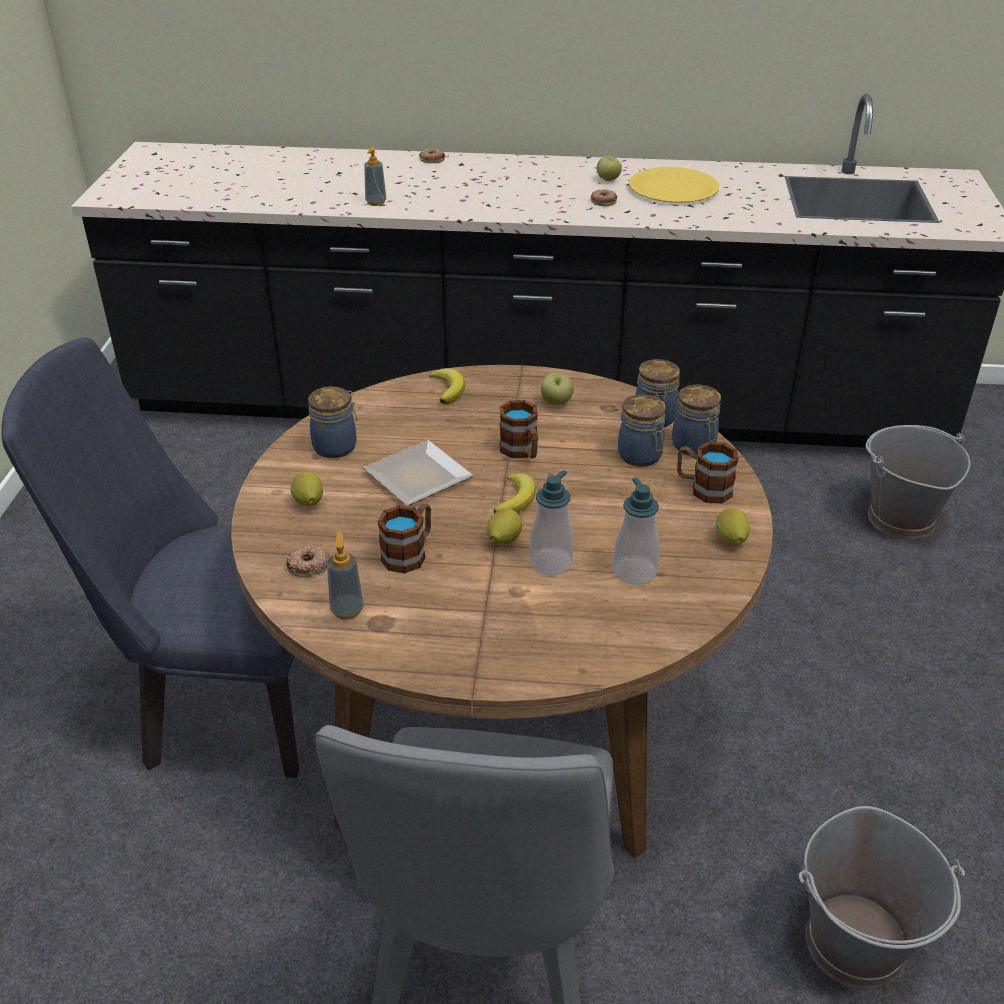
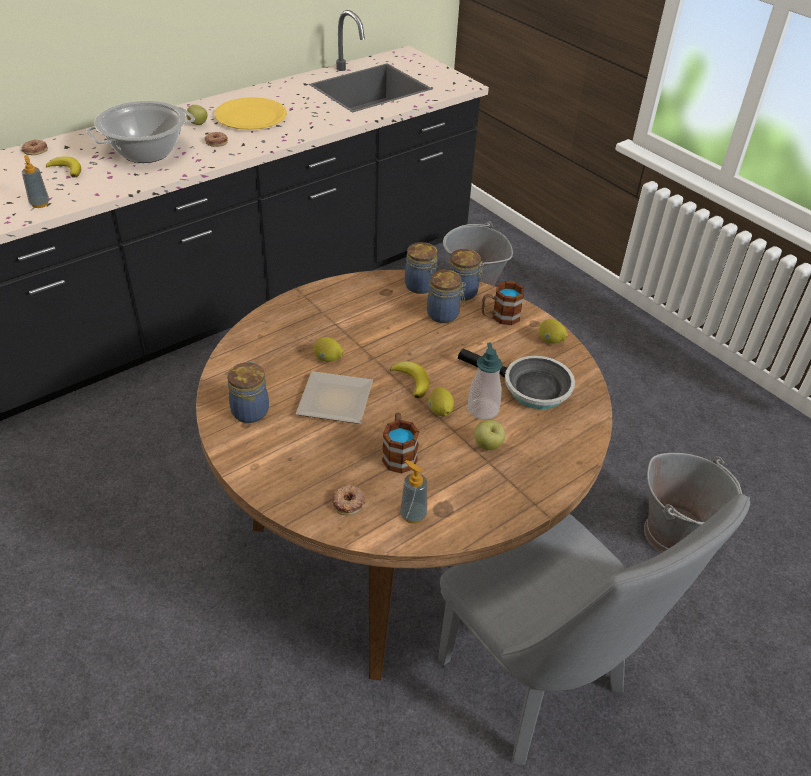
camera: 45 degrees left, 5 degrees up
(224, 709) = (206, 663): blue chair -> none
(308, 502) = (287, 460): lemon -> lemon (328, 359)
(448, 389) = (270, 328): banana -> banana (67, 169)
(522, 452) = (374, 348): mug -> none
(523, 190) = (146, 152): none -> cooking pot
(556, 403) = (351, 304): apple -> apple (488, 445)
(634, 571) = (530, 388): soap dispenser -> frying pan

